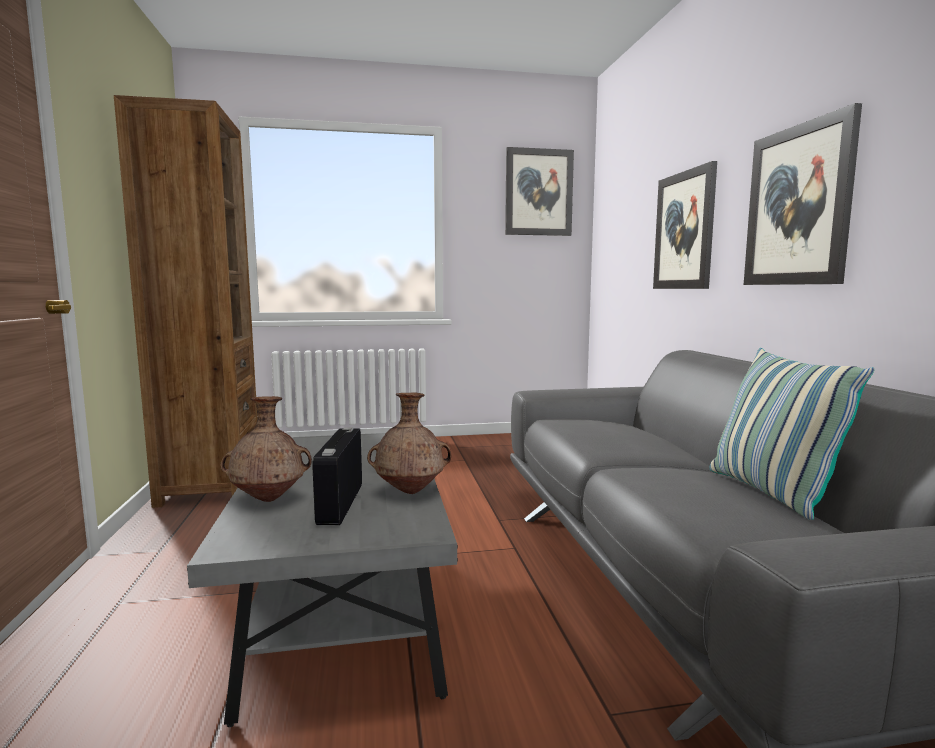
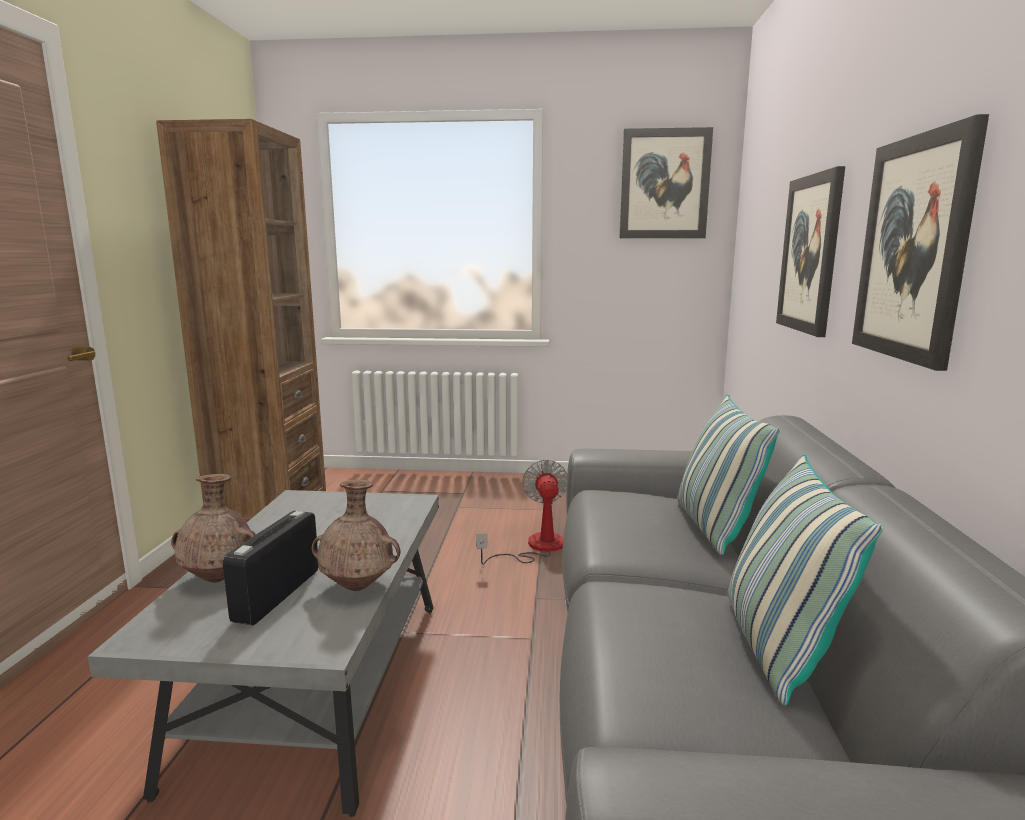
camera: 15 degrees right, 5 degrees up
(475, 486) = (535, 547): none -> fan
(656, 434) = (714, 528): none -> pillow

